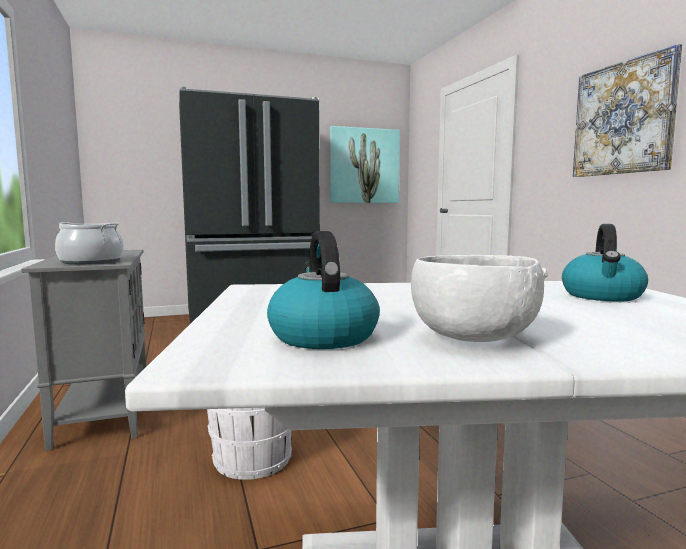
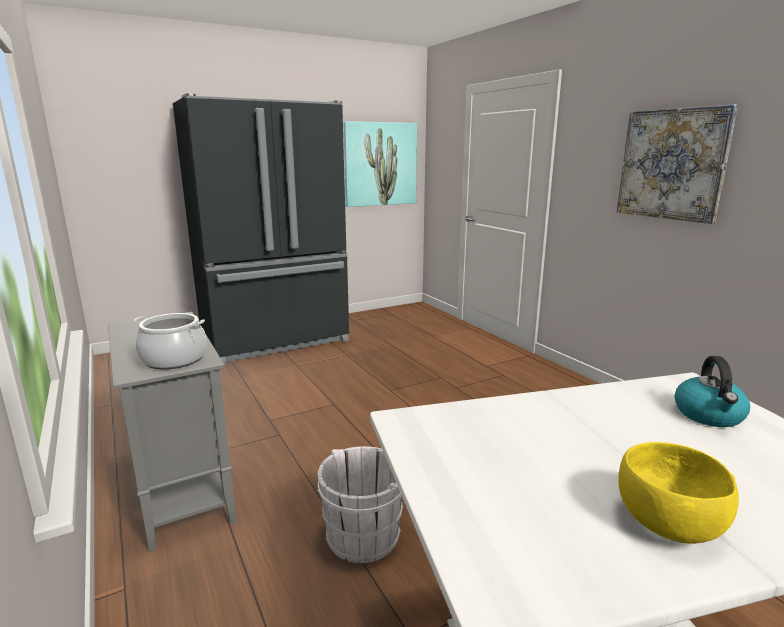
camera: 10 degrees left, 10 degrees up
(322, 336) = (552, 534): kettle -> none
(473, 338) = (668, 523): white bowl -> yellow bowl

